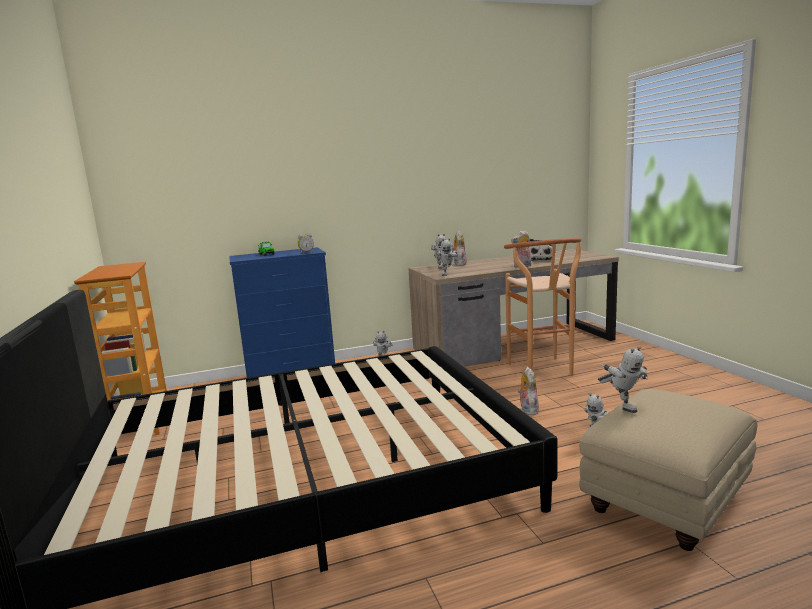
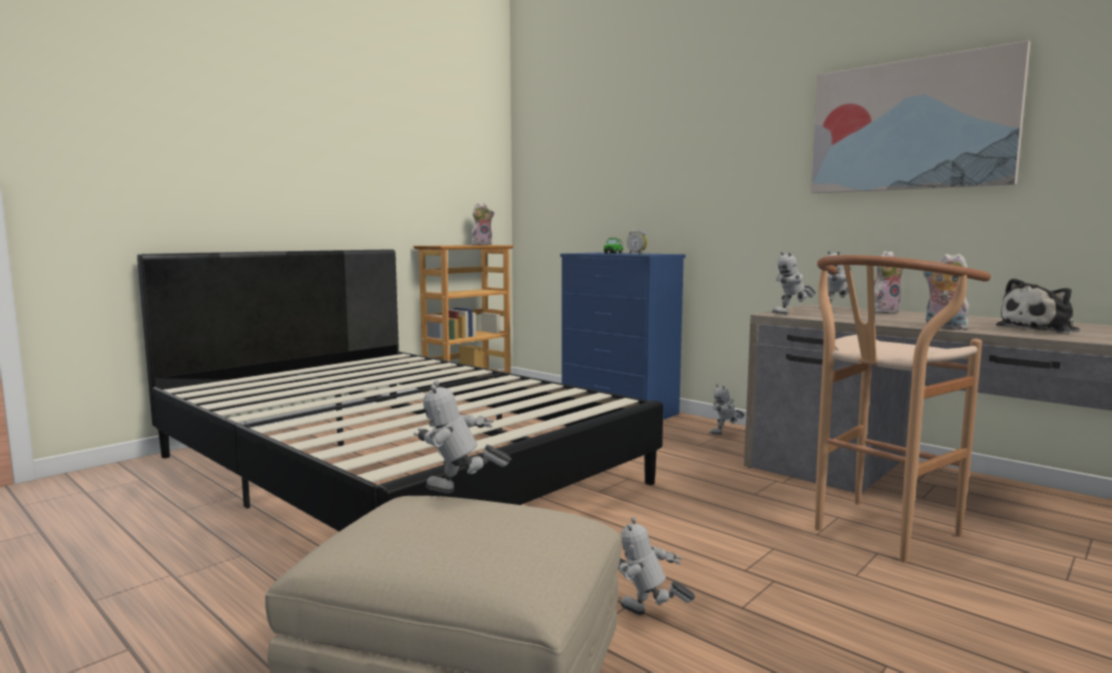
camera: 60 degrees right, 5 degrees down
(449, 160) = (910, 125): none -> picture
(527, 410) = (692, 545): plush toy -> plush toy (482, 245)
(622, 406) = (460, 494): toy robot -> toy robot turned 60 degrees clockwise

